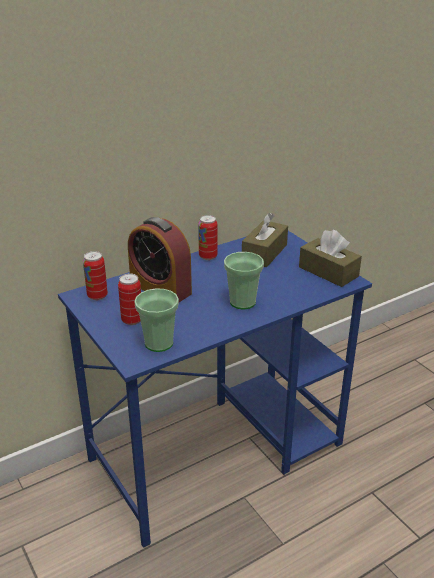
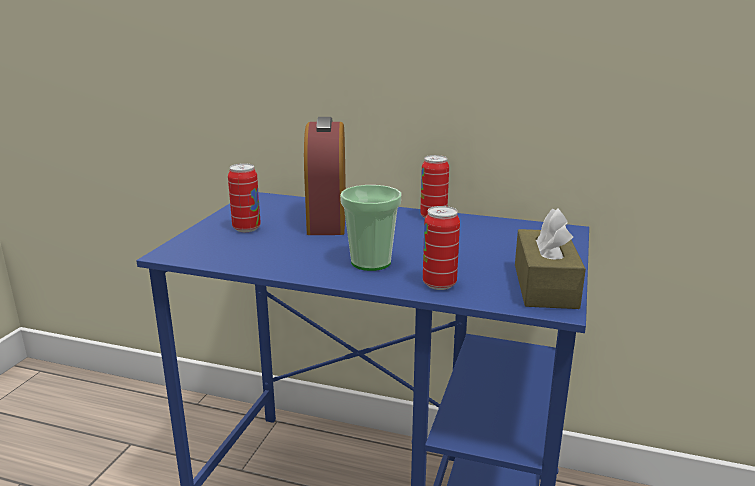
camera: 50 degrees right, 10 degrees down
(97, 296) = (268, 203): can -> can (439, 284)
(159, 343) = (220, 252): cup -> none
(264, 253) = (504, 238): brown tissue box -> none

